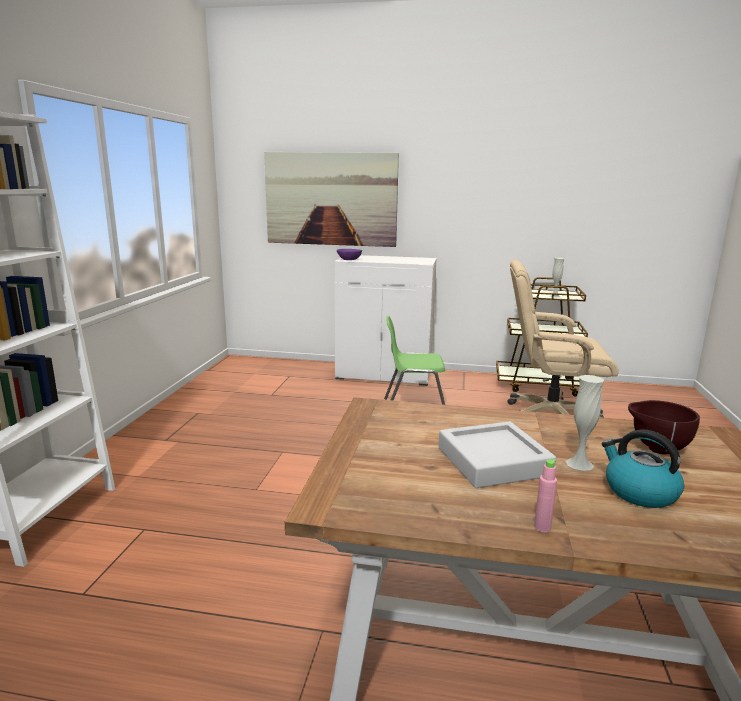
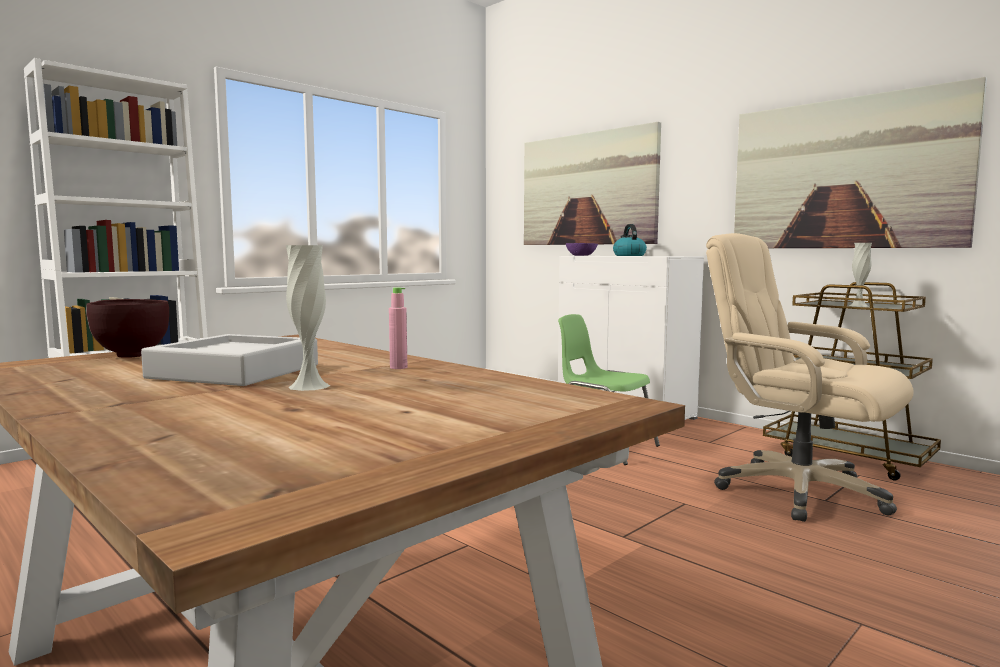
camera: 35 degrees right, 10 degrees down
(532, 207) = (845, 174): none -> picture
(542, 527) = (78, 403): pink bottle -> pink bottle (398, 367)
(639, 492) = (276, 409): kettle -> kettle (629, 255)
(656, 449) = (453, 395): brown bowl -> brown bowl (130, 355)

